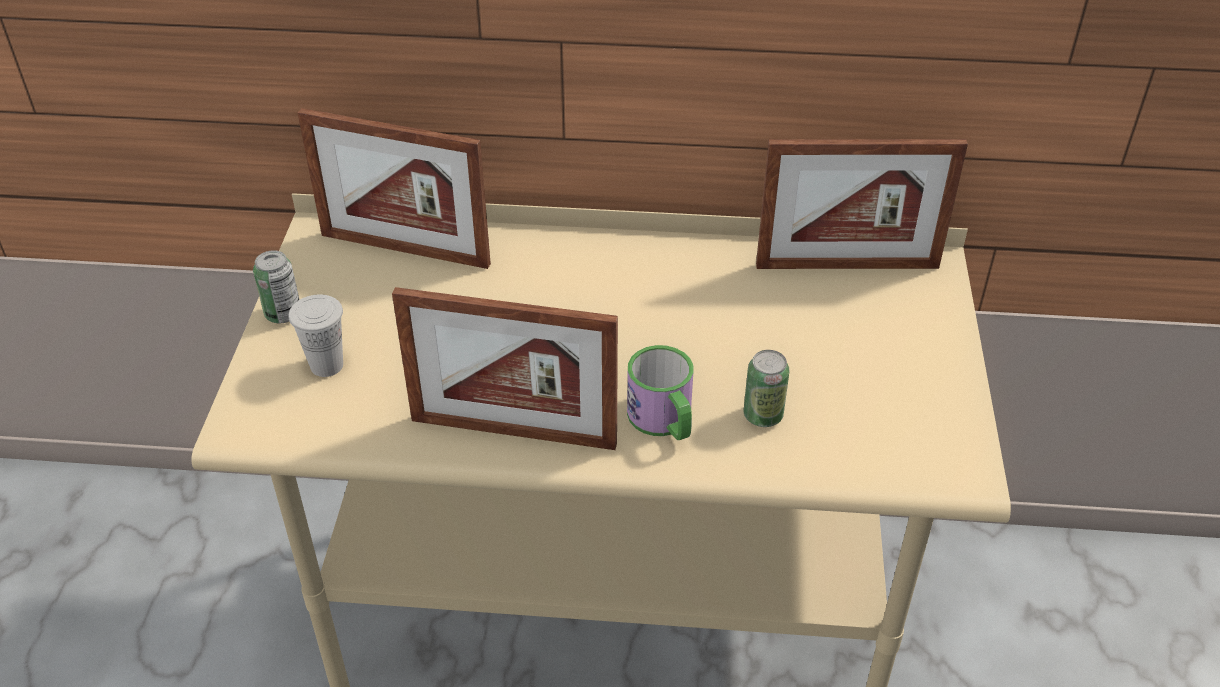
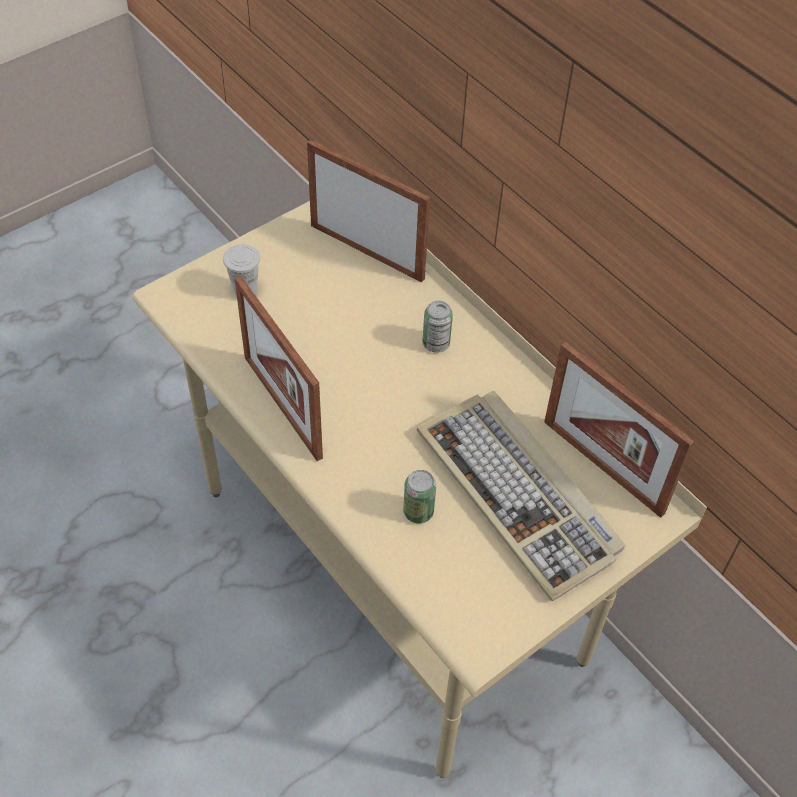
camera: 45 degrees right, 10 degrees up
(283, 314) = (261, 244): can -> can (436, 343)
(405, 249) = (367, 252): picture frame -> picture frame turned 150 degrees clockwise
(664, 421) = (363, 468): mug -> none
(820, 335) = (520, 494): none -> keyboard

